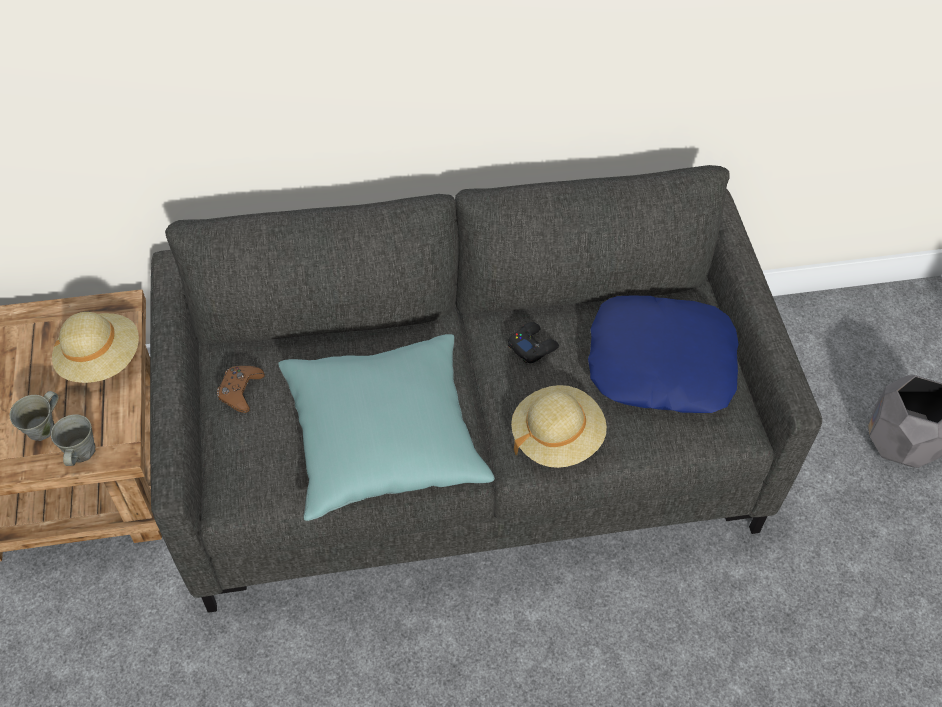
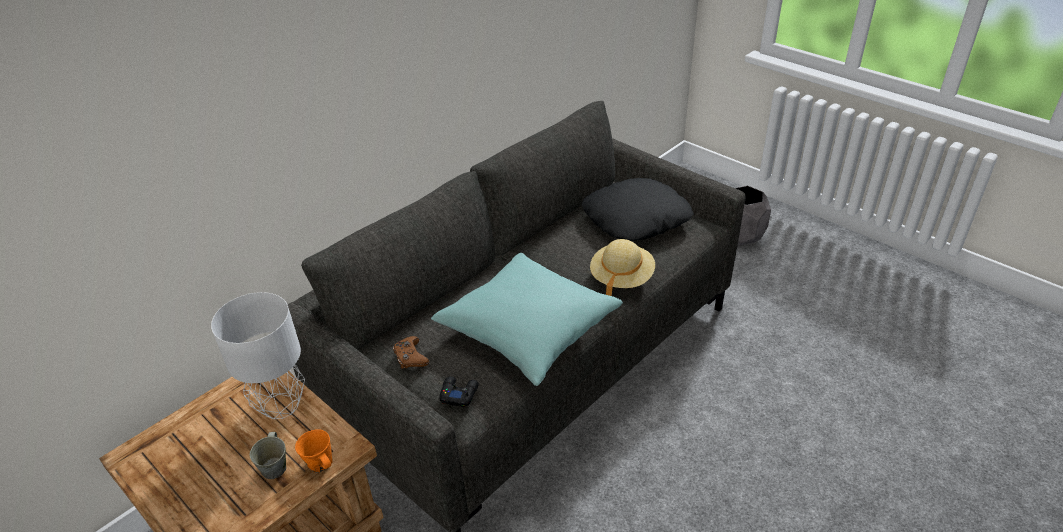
camera: 35 degrees left, 15 degrees down
(80, 453) = (321, 464): grey mug -> orange mug
(101, 360) = (280, 406): beige hat -> grey table lamp
(532, 346) = (562, 245): black game controller -> black game controller (459, 394)
(661, 362) = (635, 218): blue pillow -> black pillow

